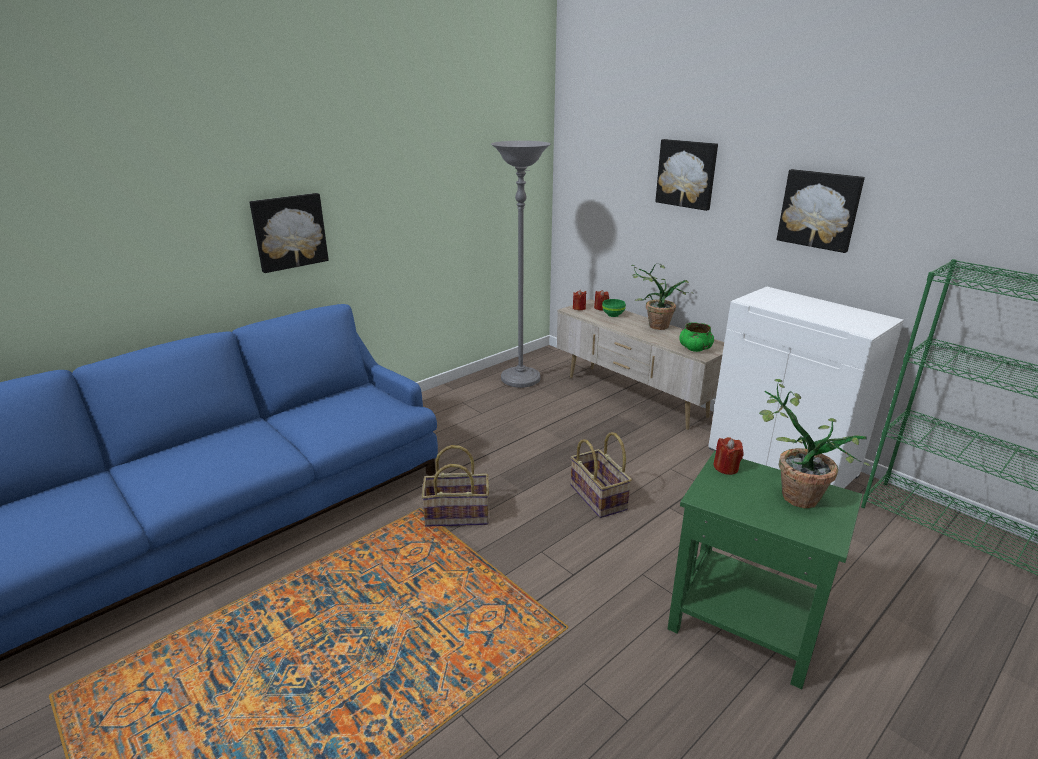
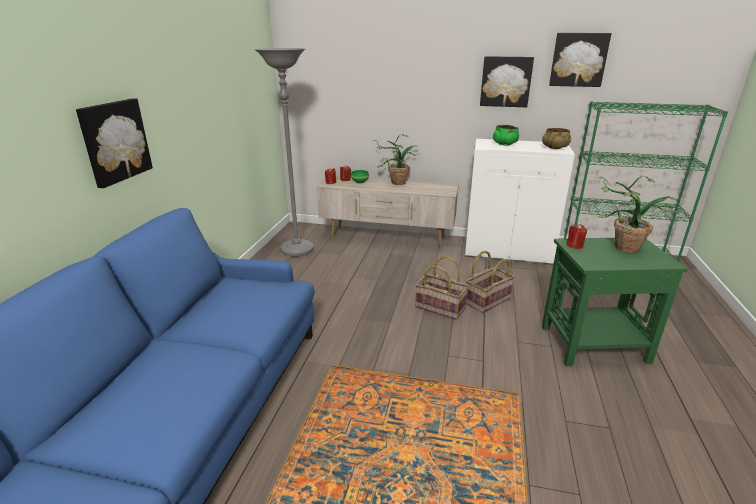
camera: 35 degrees left, 0 degrees up
(457, 515) = (364, 357): basket -> basket (487, 300)
(687, 174) = (403, 67): picture -> picture (578, 60)
(695, 348) = (438, 190): green bowl -> green bowl (504, 144)
(860, 323) = (555, 147): none -> beige bowl

